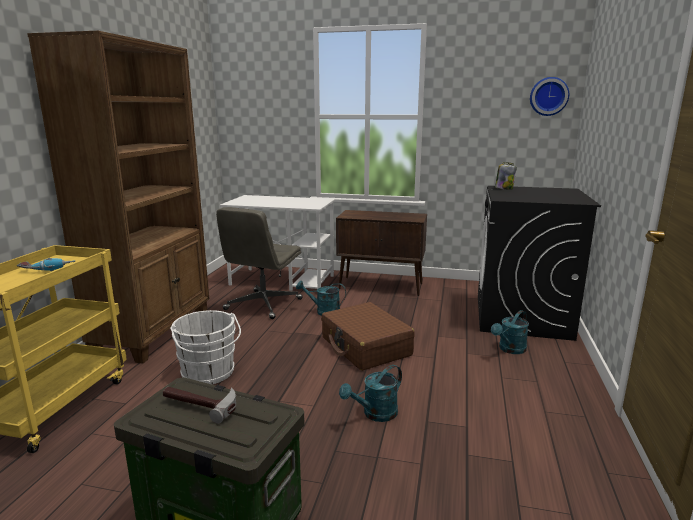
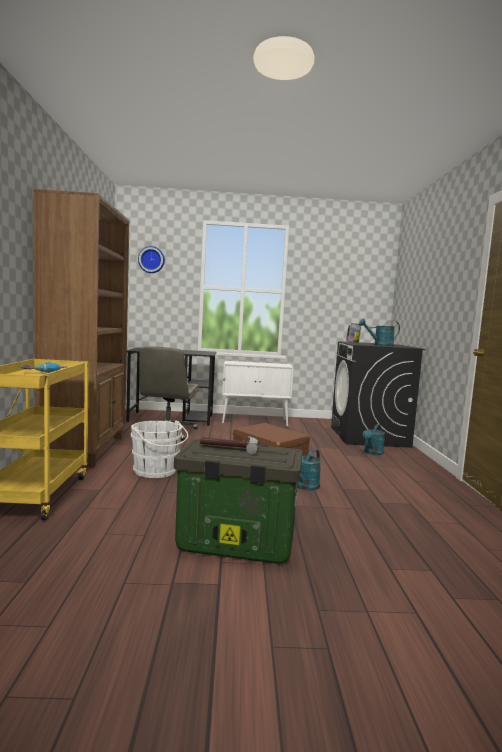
camera: 15 degrees left, 10 degrees down
(283, 280) = (172, 418): white desk -> black desk
(323, 312) = (221, 436): turquoise watering can -> turquoise watering can (379, 345)
(381, 286) = (255, 421): brown cabinet -> white cabinet
(548, 96) = (372, 282): wall clock -> wall clock (151, 260)

